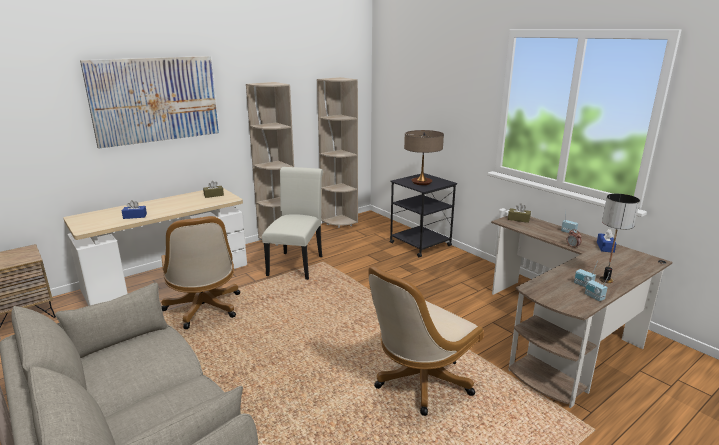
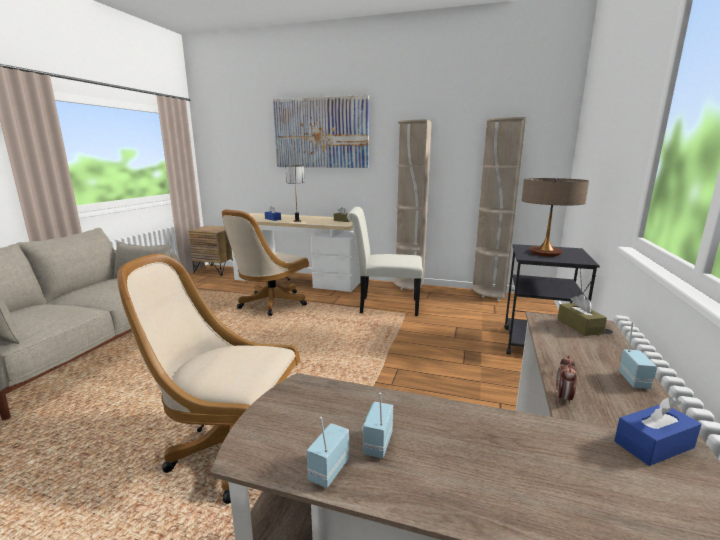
camera: 55 degrees right, 5 degrees down
(297, 263) = (384, 306): white chair -> white chair turned 150 degrees counterclockwise
(605, 280) = (445, 475): table lamp -> table lamp (297, 221)

